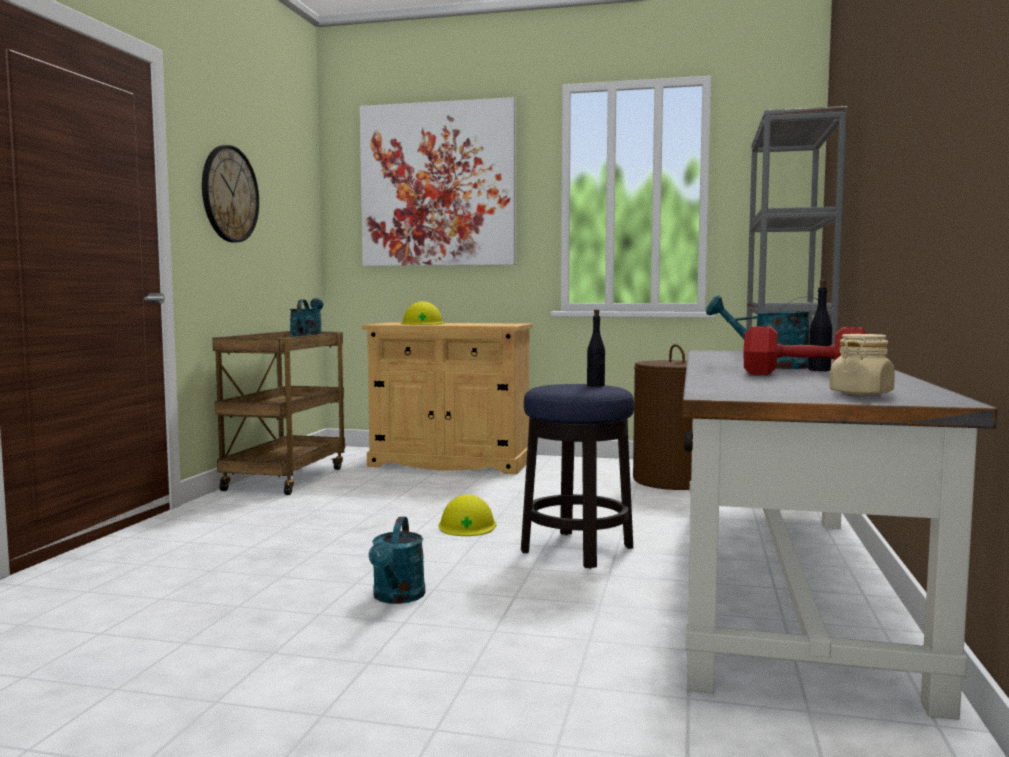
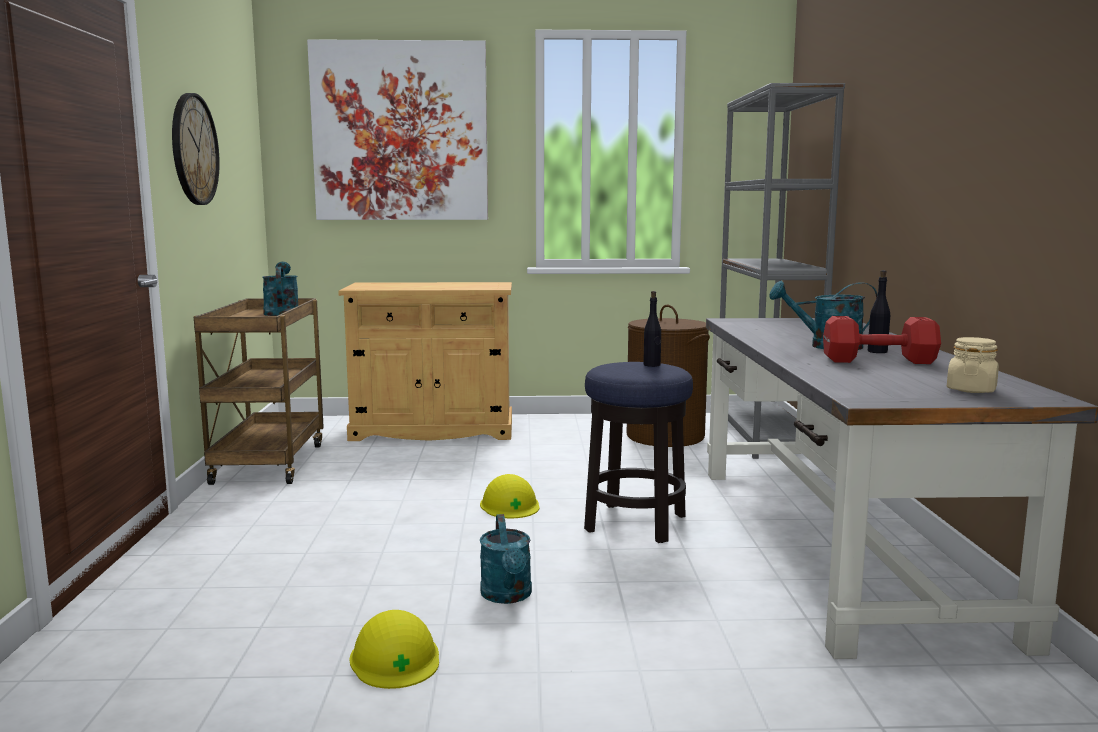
camera: 15 degrees left, 5 degrees up
(422, 323) = (399, 285): yellow hard hat -> yellow hard hat (395, 658)

